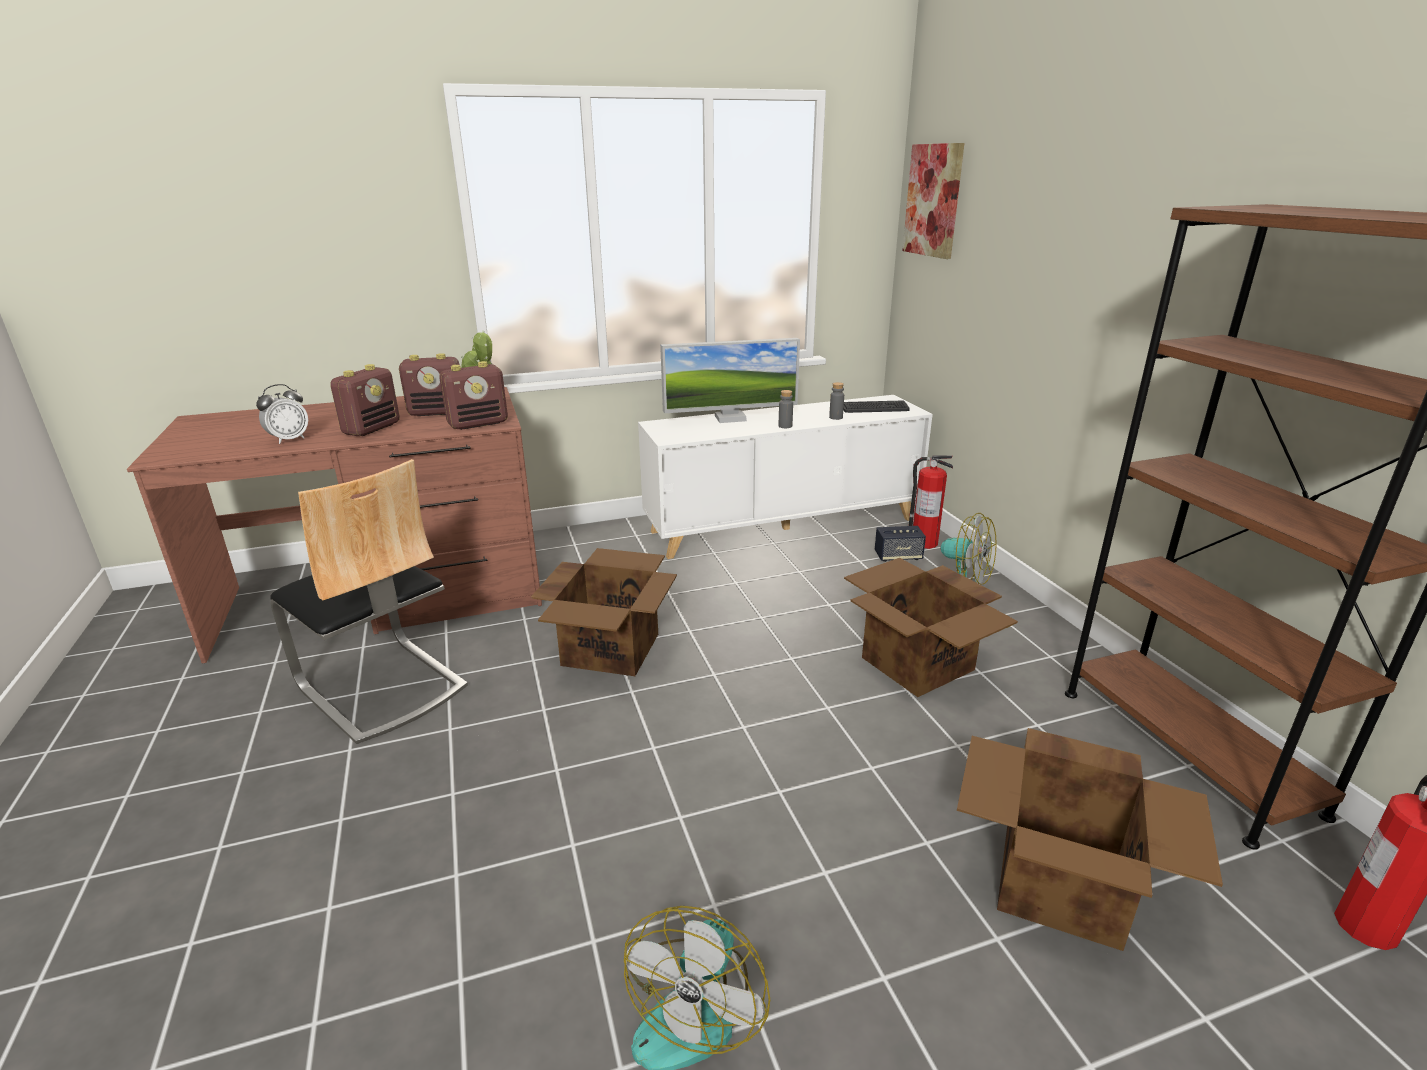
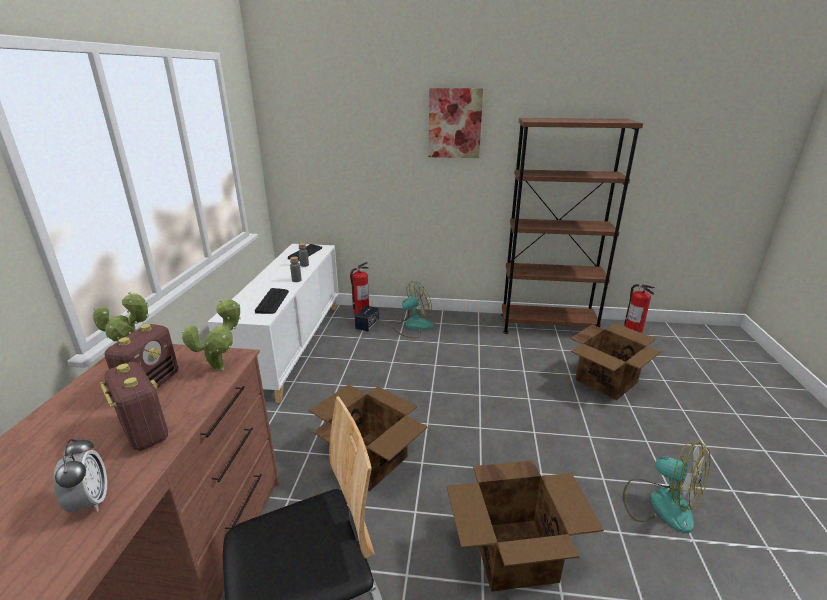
camera: 65 degrees left, 0 degrees up
(478, 424) = (222, 367): radio -> potted plant
(714, 431) = (272, 301): none -> keyboard
(730, 418) = (256, 291): monitor -> none
(918, 664) = (462, 357): cardboard box -> cardboard box (515, 553)
(933, 200) = (295, 123): picture -> picture (455, 123)

